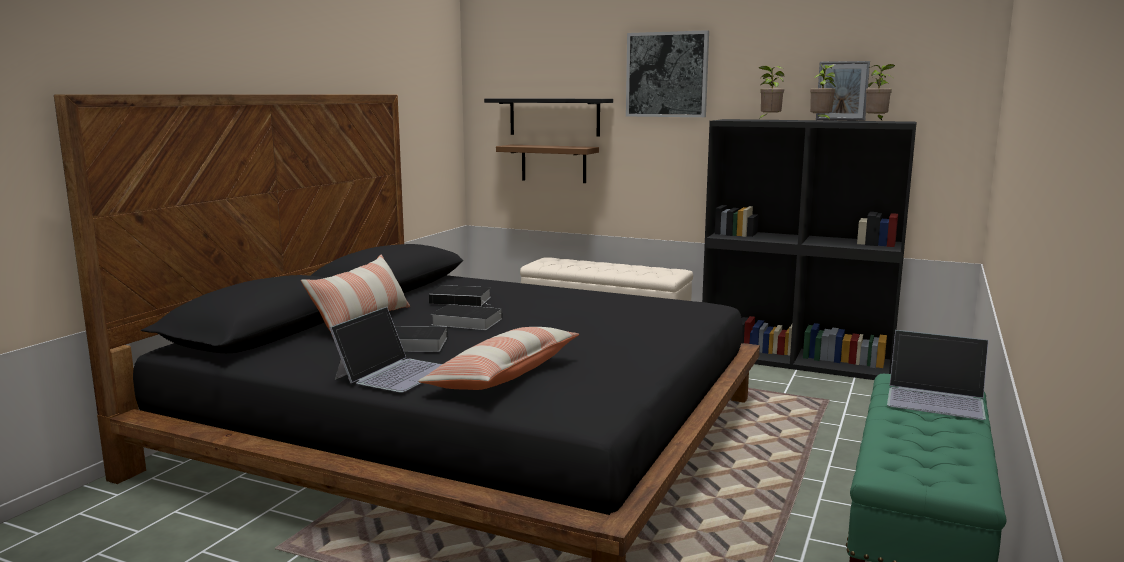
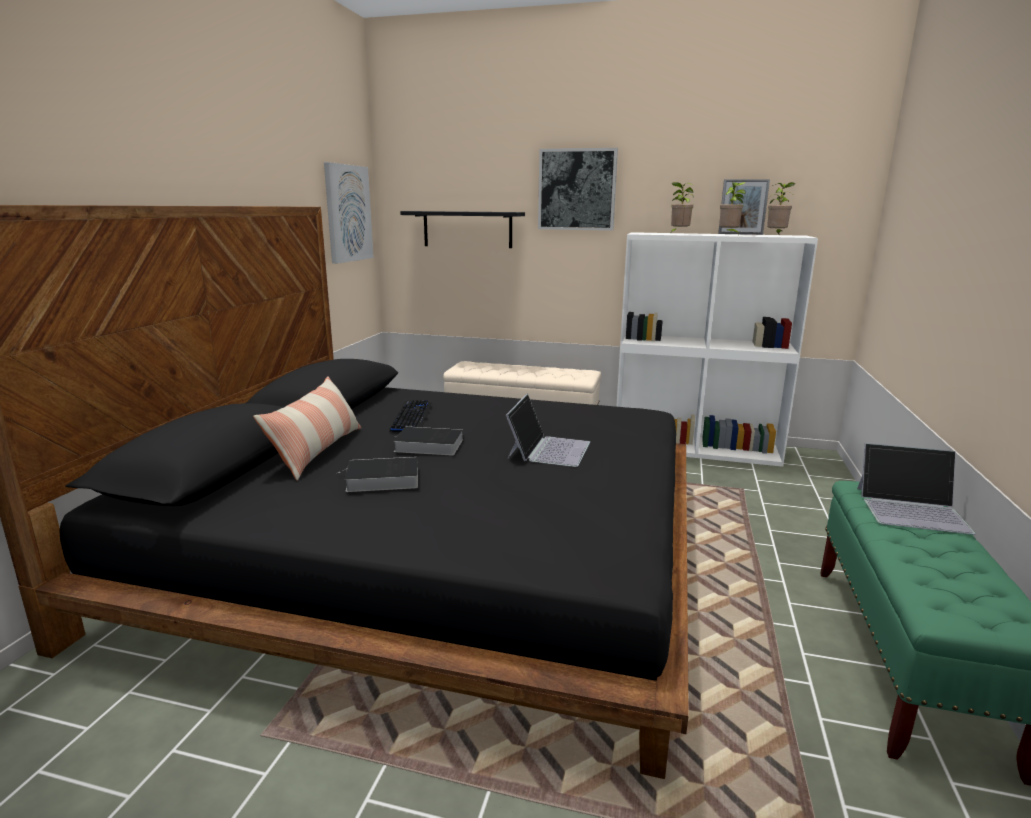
camera: 10 degrees left, 5 degrees up
(393, 372) = (379, 522): laptop -> laptop (548, 449)
(430, 101) = (348, 213): none -> picture
(462, 300) = (411, 417): book -> keyboard
(504, 375) = (502, 518): pillow -> none
(553, 163) = (467, 273): brown shelf -> none
(797, 360) = (696, 448): black bookcase -> white bookcase

